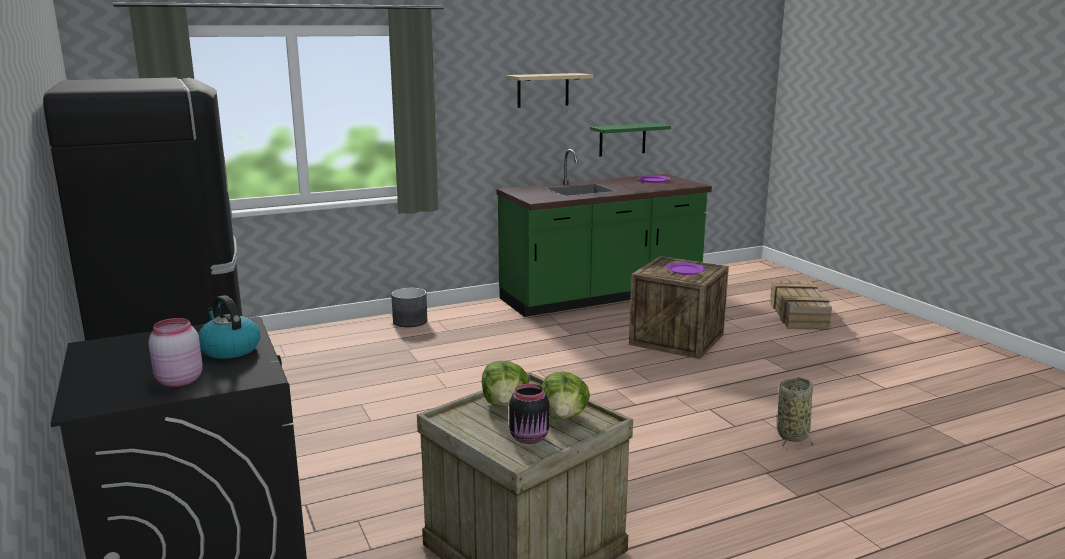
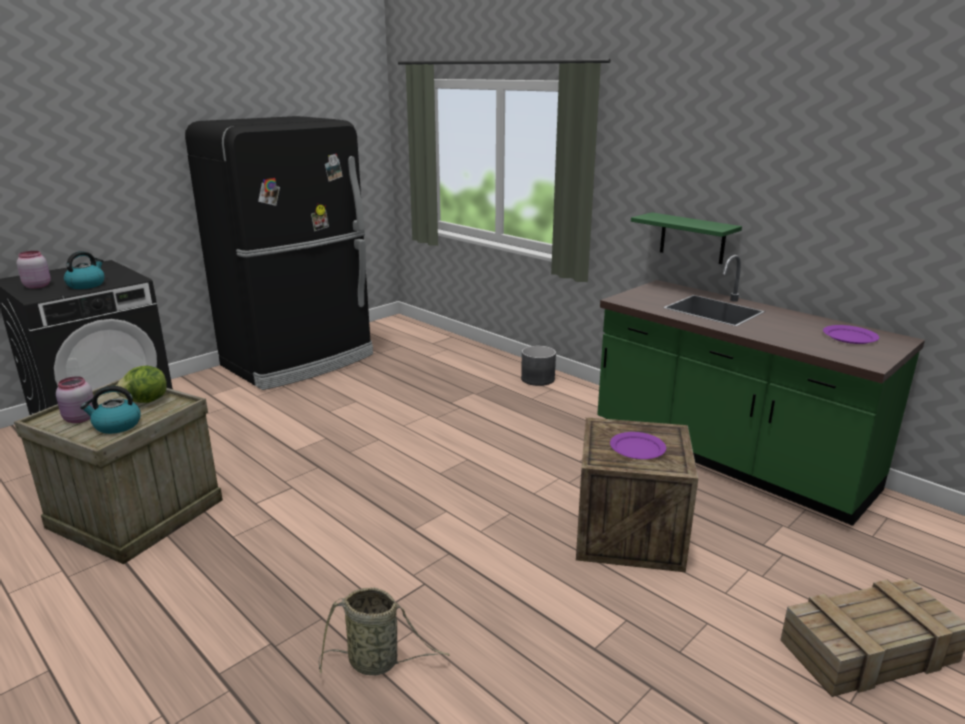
camera: 70 degrees right, 5 degrees up
(530, 438) = (79, 419): black jar -> pink jar
(543, 90) = (730, 171): beige shelf -> none
(564, 416) = (116, 425): lettuce -> kettle
(622, 139) = (847, 264): green shelf -> green shelf (692, 238)

